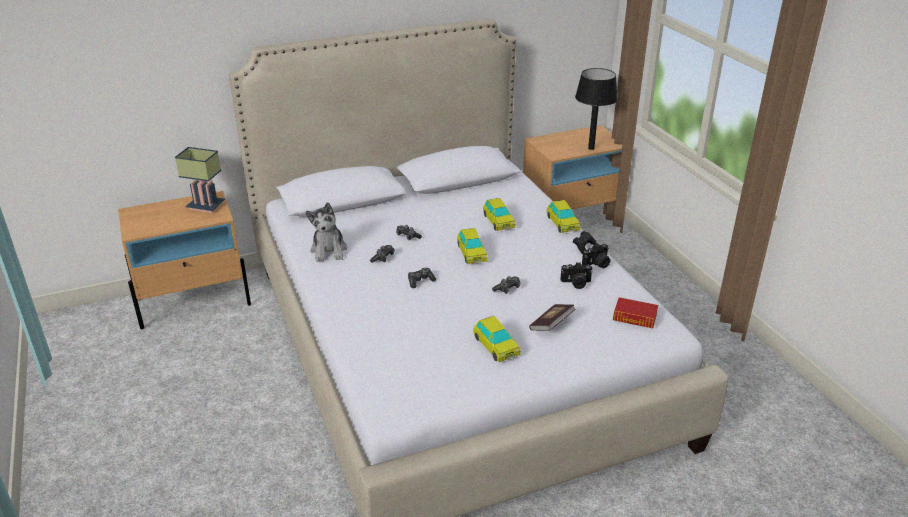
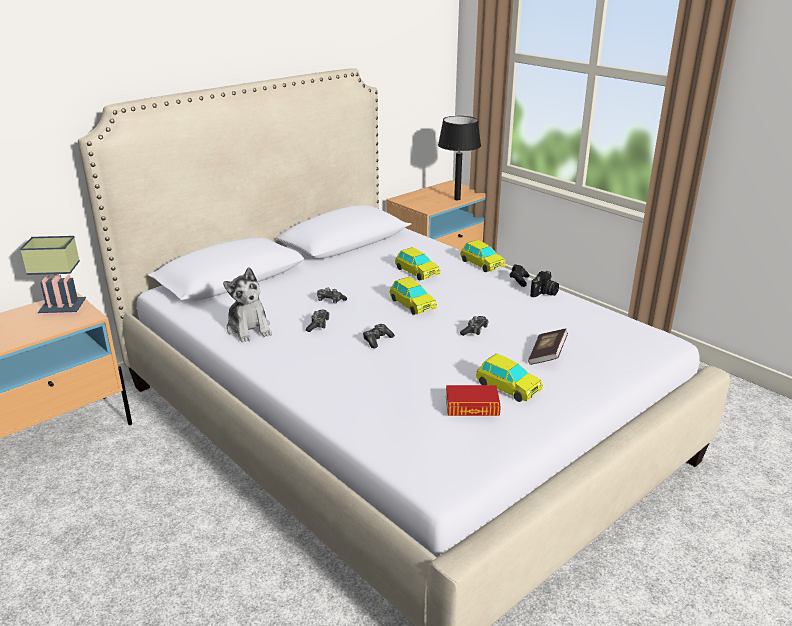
camera: 20 degrees left, 5 degrees down
(576, 283) = (539, 313): camera -> none
(634, 317) = (620, 333): book -> book (472, 406)

